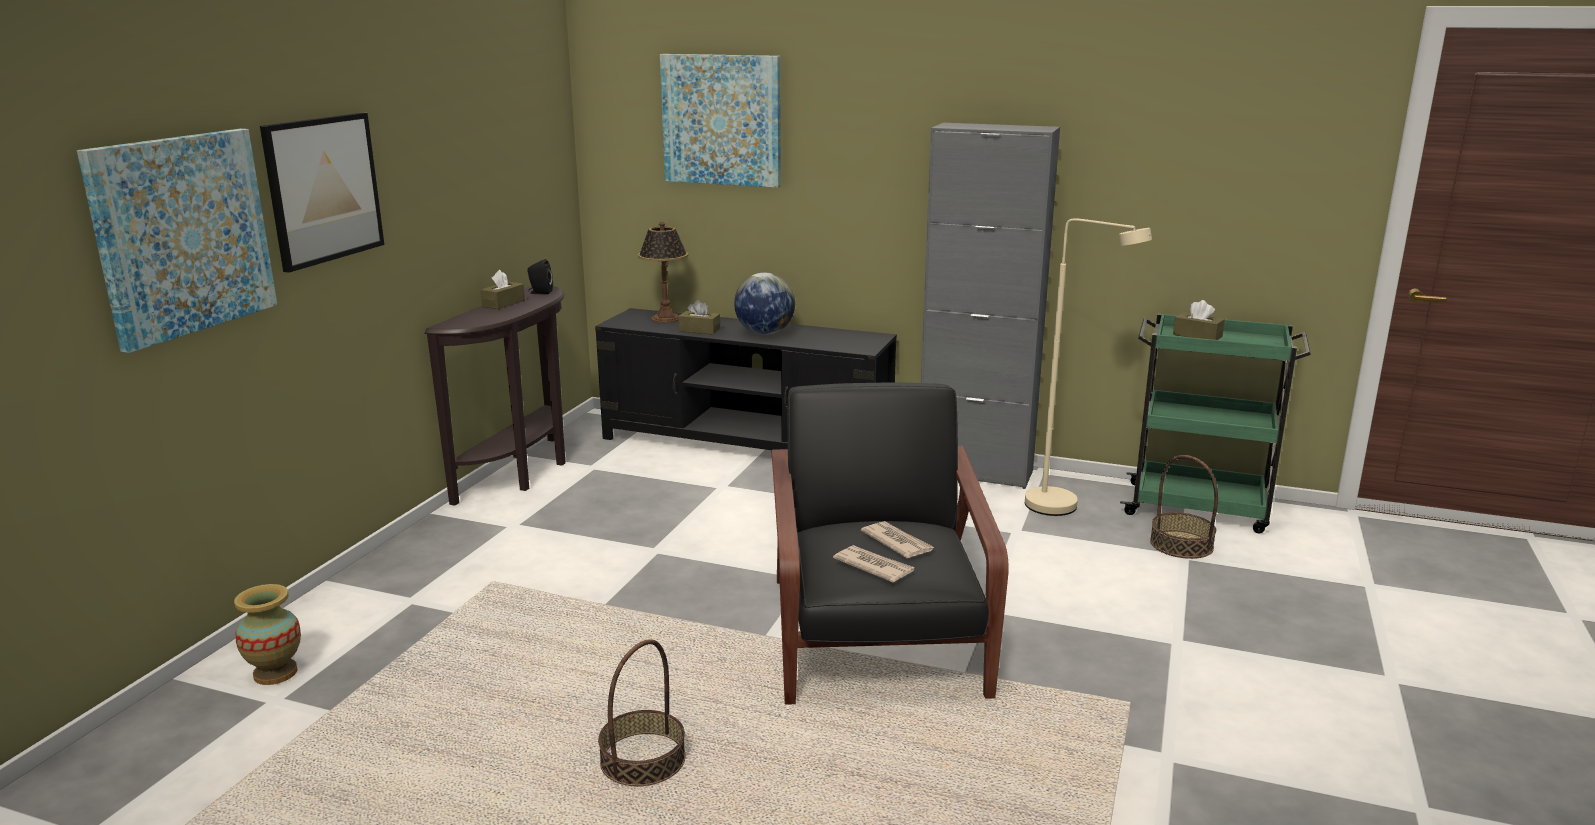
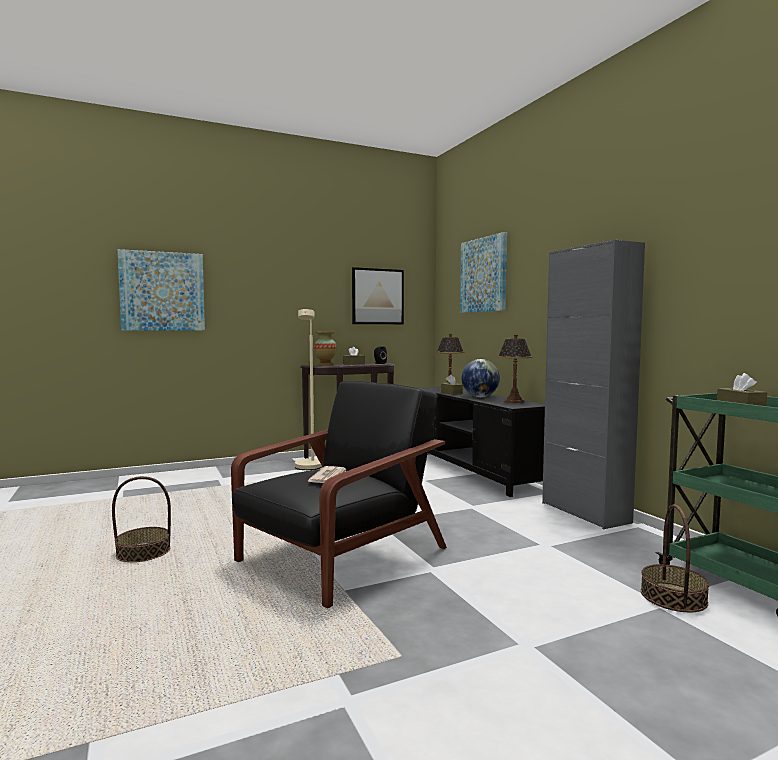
camera: 45 degrees right, 15 degrees down
(275, 673) = (138, 483): vase -> vase (325, 364)
(323, 189) = (246, 288): picture -> picture (377, 296)
(833, 335) = (514, 401): none -> table lamp
(873, 566) = (289, 481): newspaper -> none
(1065, 508) = (612, 546): beige floor lamp -> beige floor lamp (309, 468)

